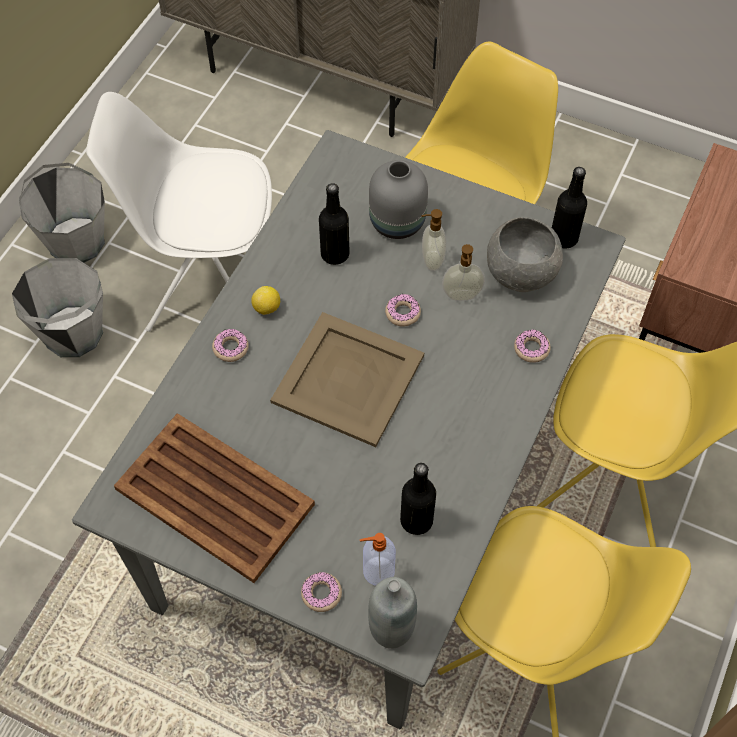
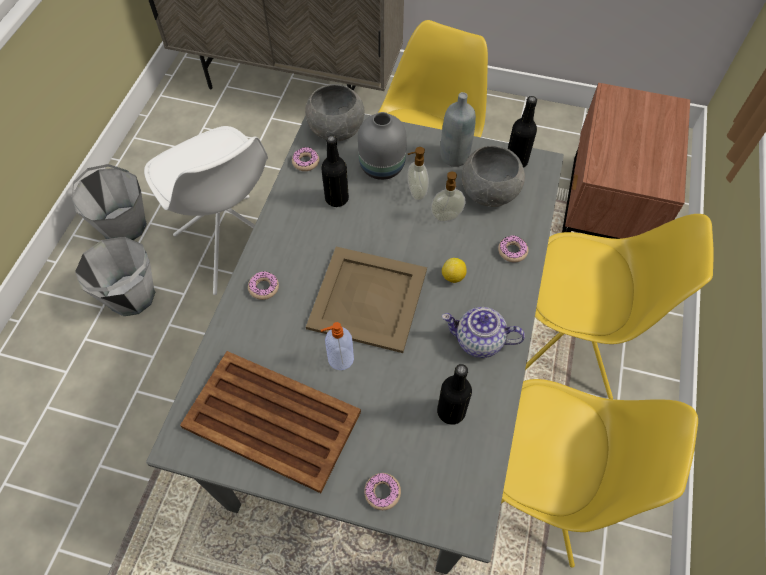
camera: 10 degrees left, 0 degrees up
(209, 287) = (233, 245): white chair -> white chair turned 120 degrees counterclockwise
(267, 308) = (288, 250): lemon -> lemon (453, 277)
(351, 167) = (336, 129): none -> grey bowl
(377, 571) = (427, 463): soap dispenser -> soap dispenser (339, 359)
(391, 628) = (450, 514): grey bottle -> grey bottle (454, 157)
(402, 313) = (402, 238): donut -> donut (306, 162)
(466, 447) = (478, 341): none -> teapot

